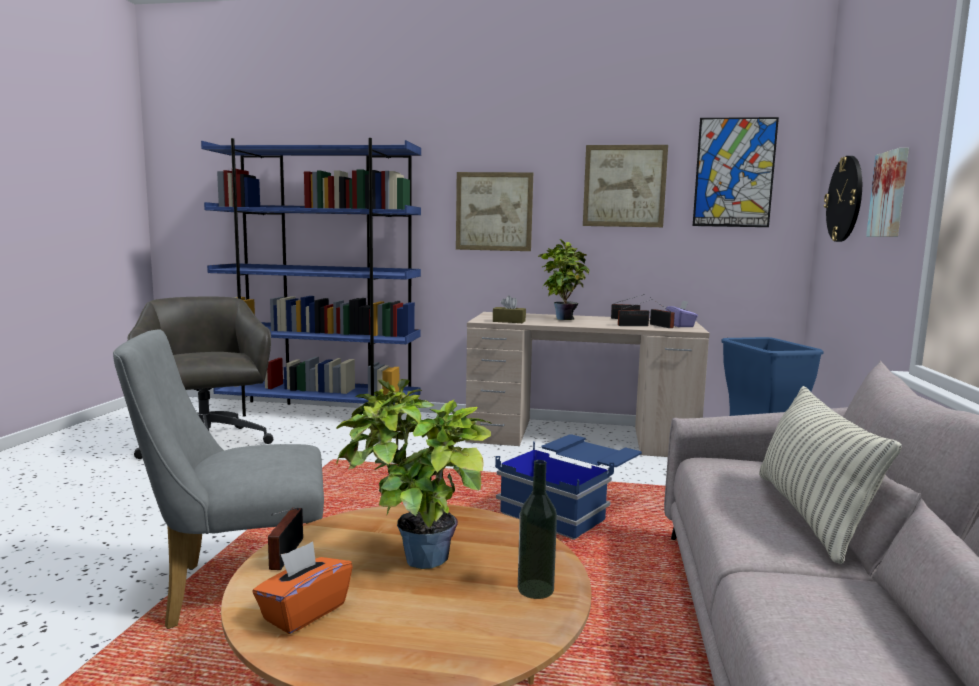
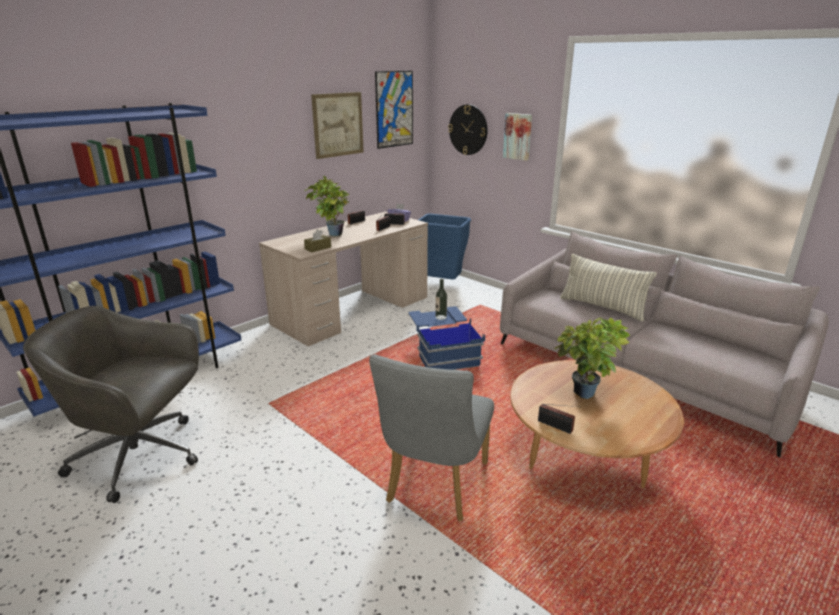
camera: 55 degrees left, 15 degrees up
(304, 612) = (615, 432): orange tissue box -> none
(494, 211) = (252, 157): picture -> none
(535, 589) = (623, 379): bottle -> bottle (441, 317)

